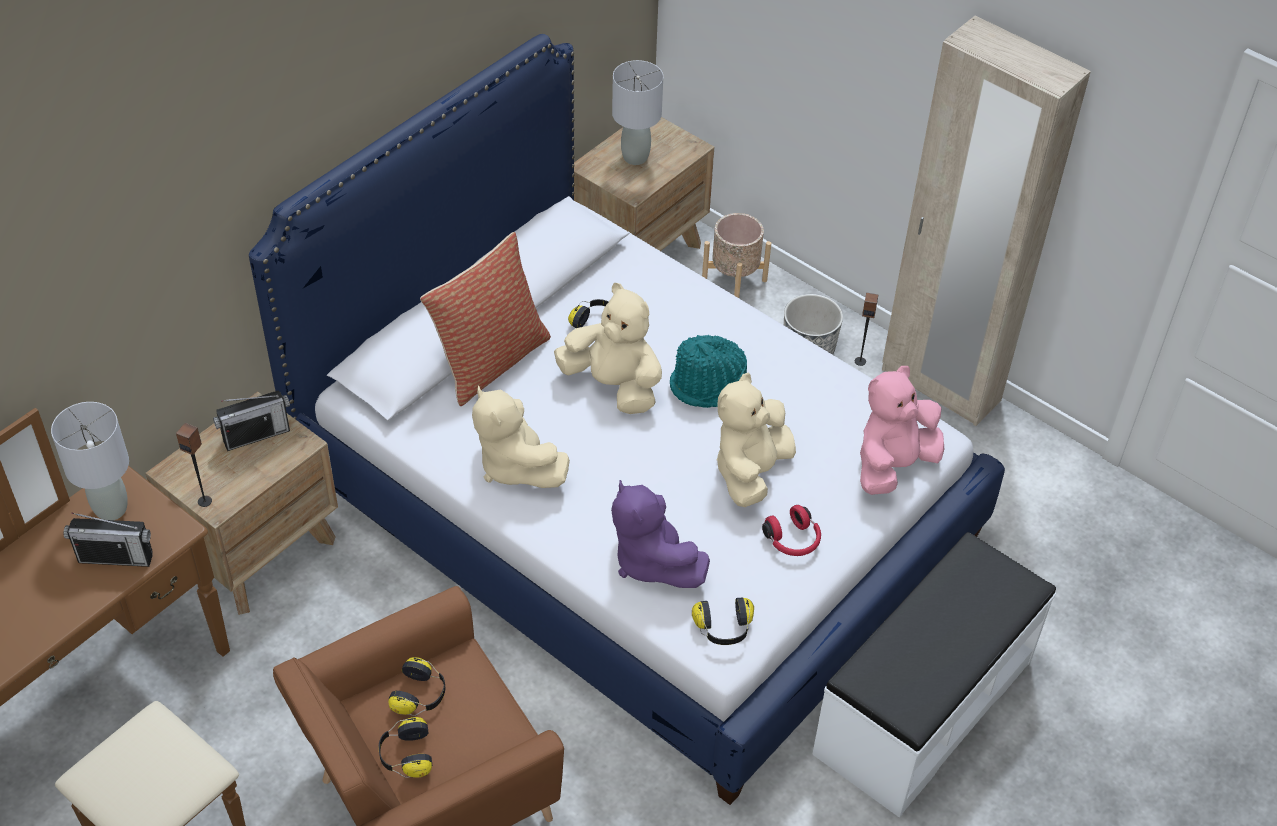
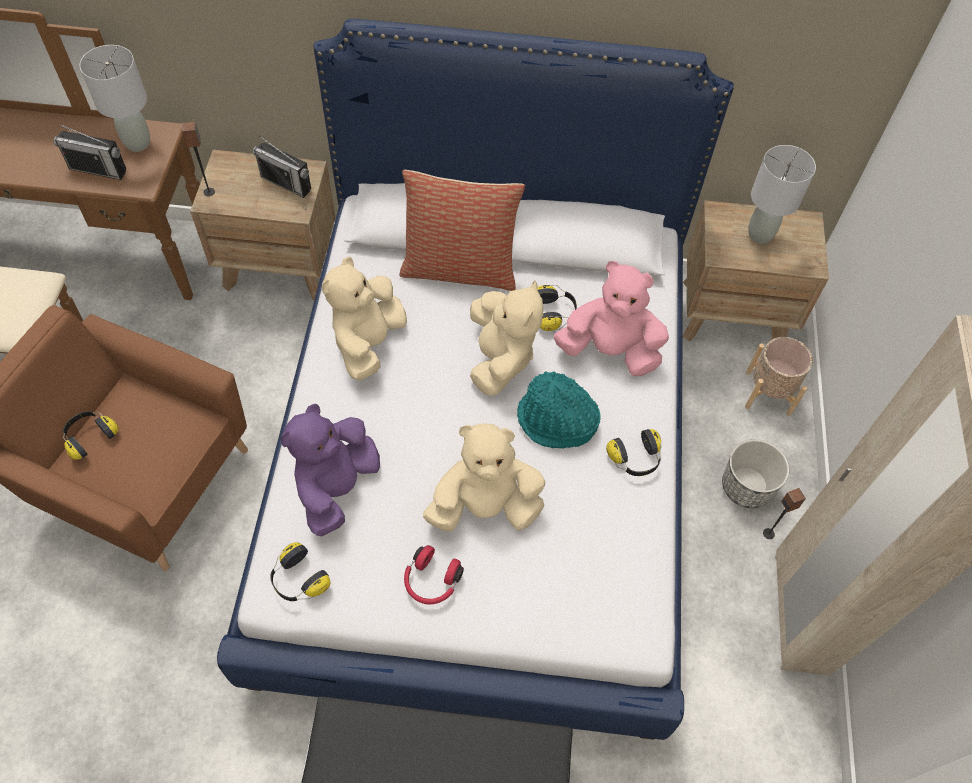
camera: 55 degrees right, 10 degrees up
(116, 557) = (98, 169): radio -> radio turned 45 degrees counterclockwise
(420, 695) = (148, 415): headphones -> headphones (636, 459)
(893, 465) = (580, 617): pink plush toy -> pink plush toy (609, 351)

